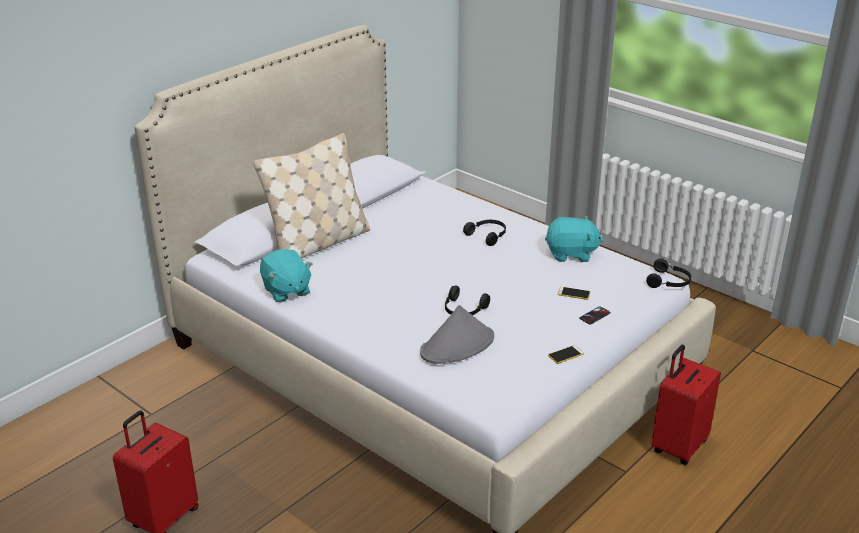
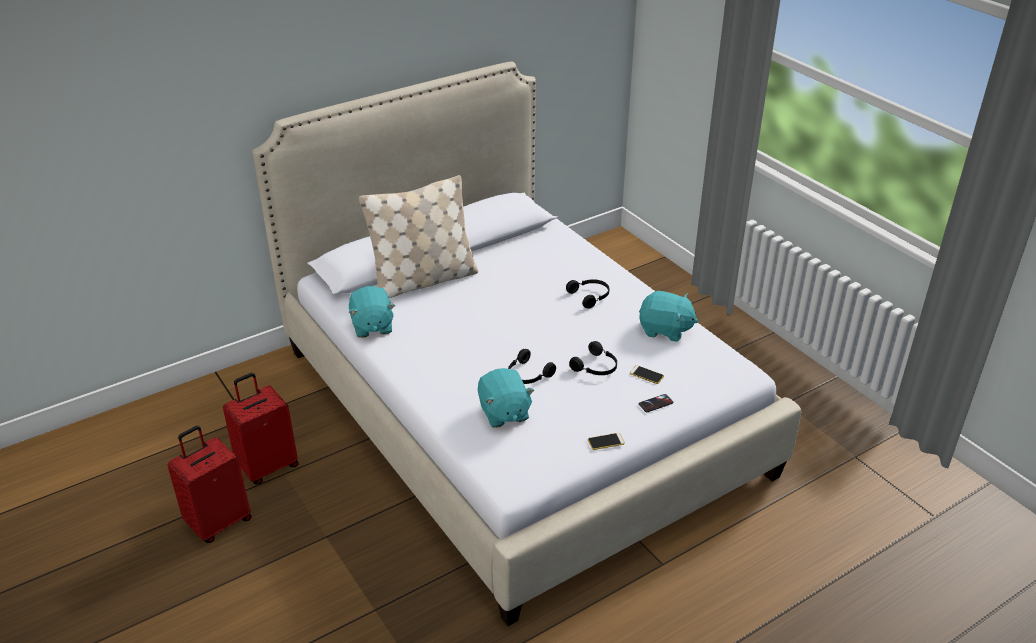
camera: 15 degrees right, 5 degrees up
(457, 345) = (503, 413): grey hat -> turquoise plush toy
(669, 282) = (752, 378): black headphones -> black headphones (596, 367)
(678, 446) = (727, 548): red suitcase -> red suitcase (268, 466)

